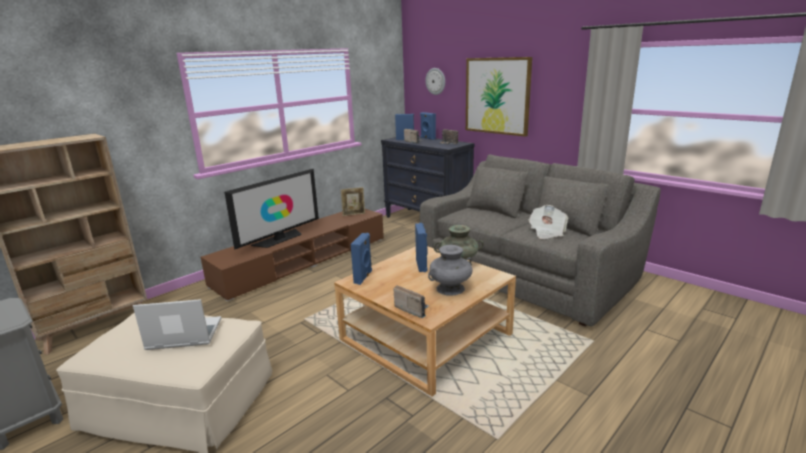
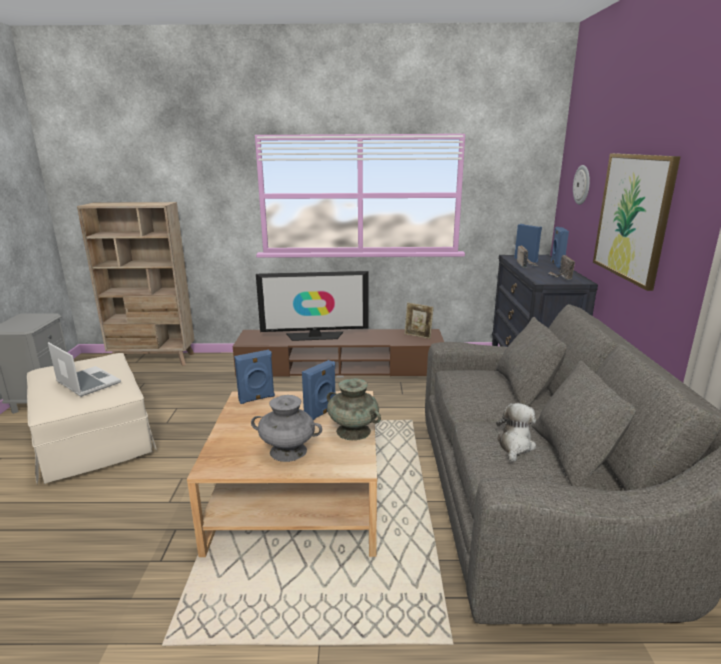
camera: 45 degrees right, 0 degrees up
(412, 309) = (218, 450): radio -> none
(547, 232) = (515, 445): newspaper -> plush toy

